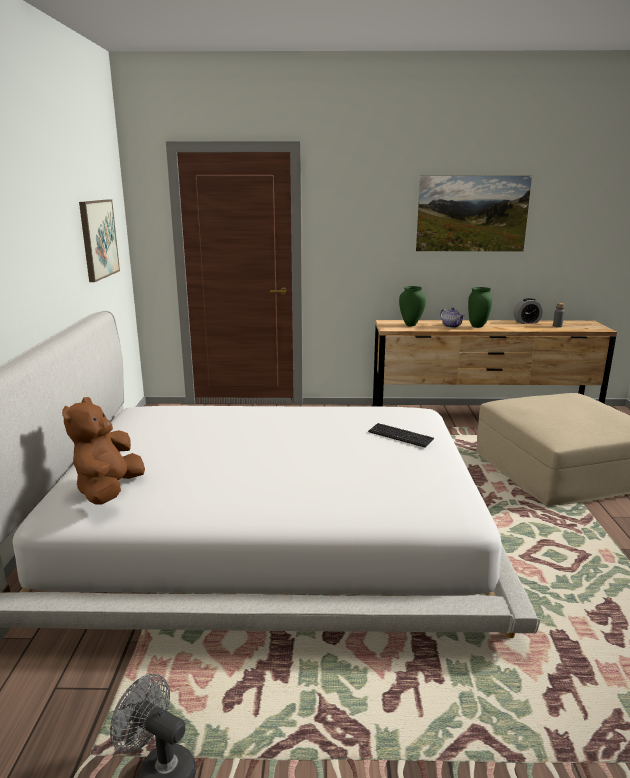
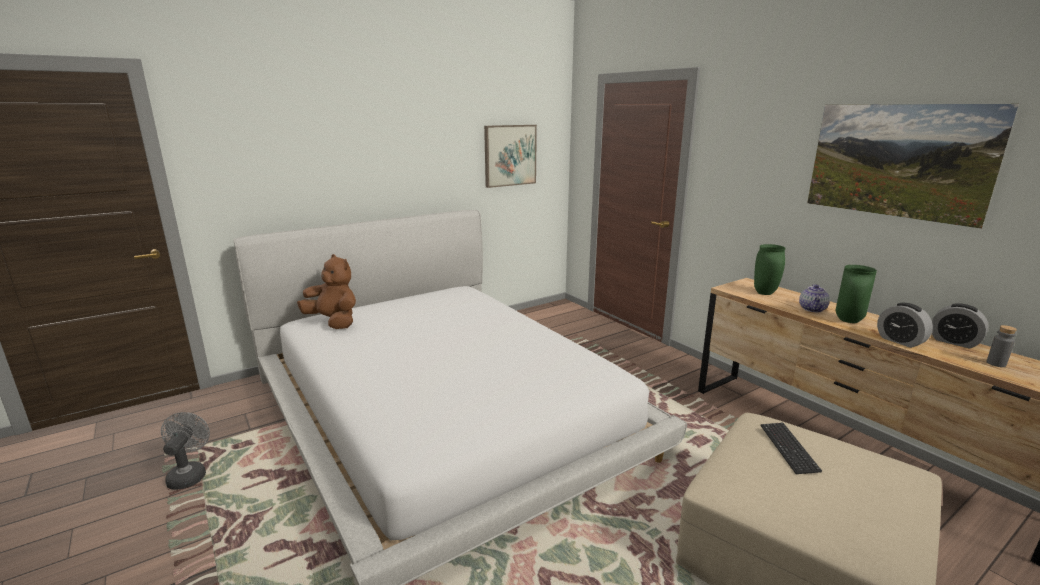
camera: 55 degrees right, 0 degrees up
(109, 491) = (333, 322): brown plush toy -> brown plush toy turned 60 degrees clockwise
(400, 436) = (530, 381): keyboard -> keyboard (788, 448)
(515, 328) = (900, 341): none -> alarm clock

